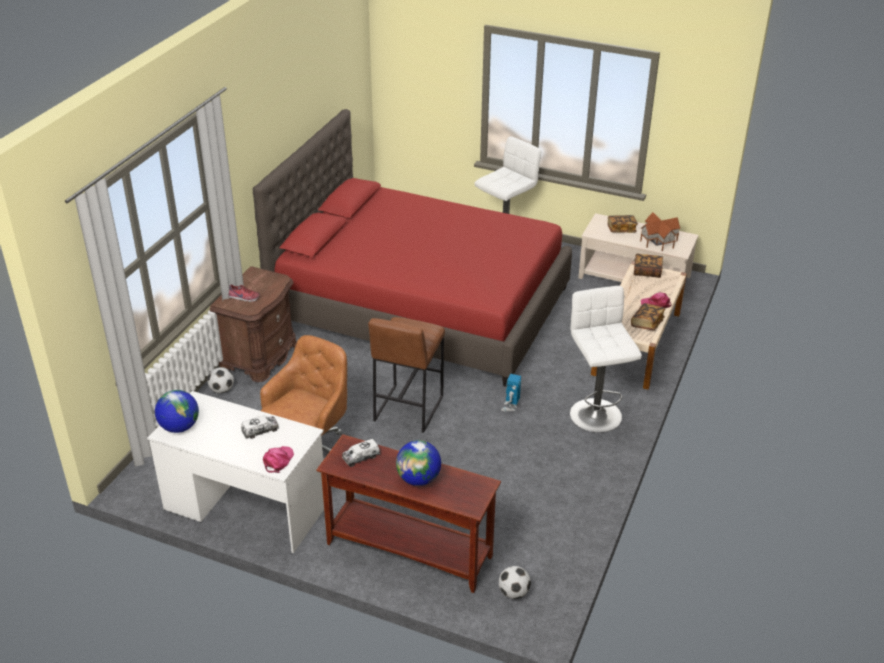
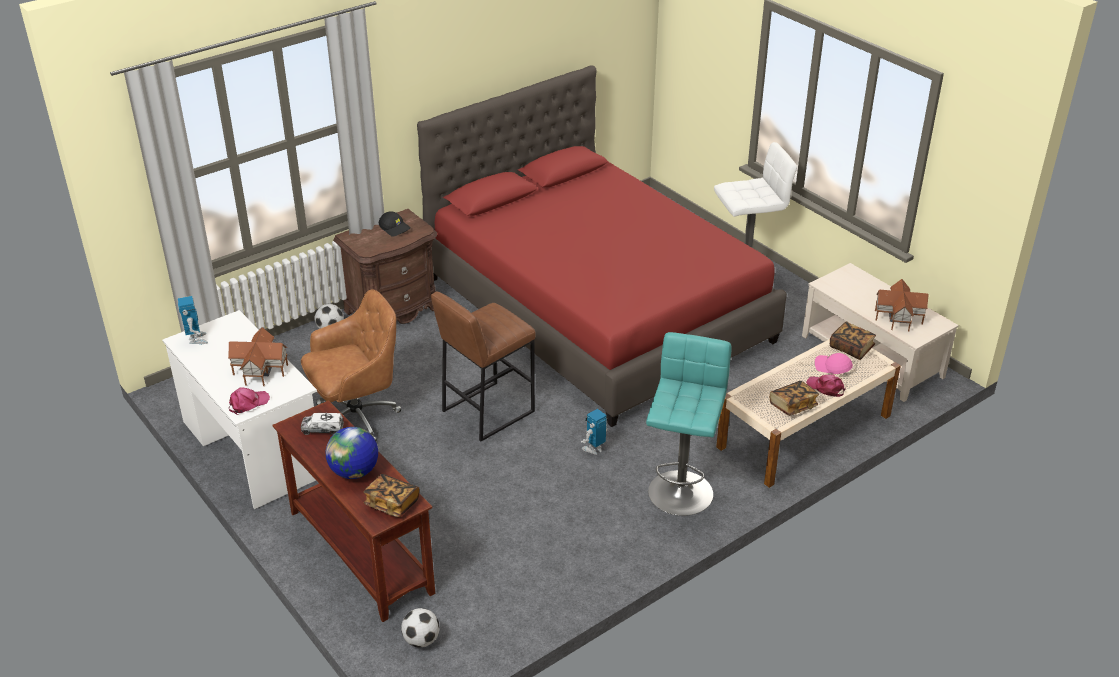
camera: 30 degrees right, 0 degrees up
(179, 427) = (196, 340): globe -> toy robot
(243, 298) = (371, 238): shoe -> none
(256, 284) = (395, 228): none -> black cap
(260, 431) = (260, 369): toy truck -> toy house
(596, 415) = (681, 492): white stool -> turquoise stool
(621, 230) = (864, 291): book -> book (392, 503)
(647, 289) = (832, 367): none -> pink cap

